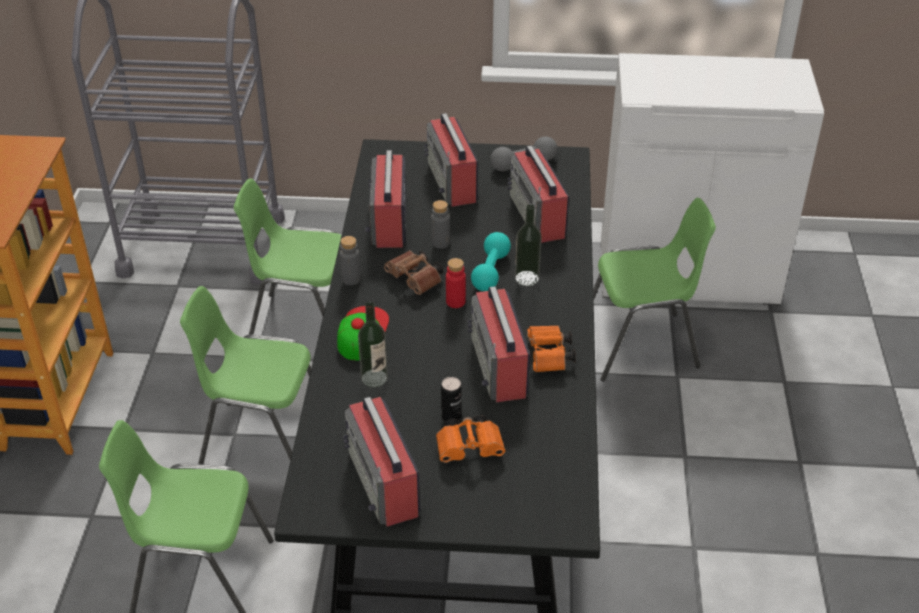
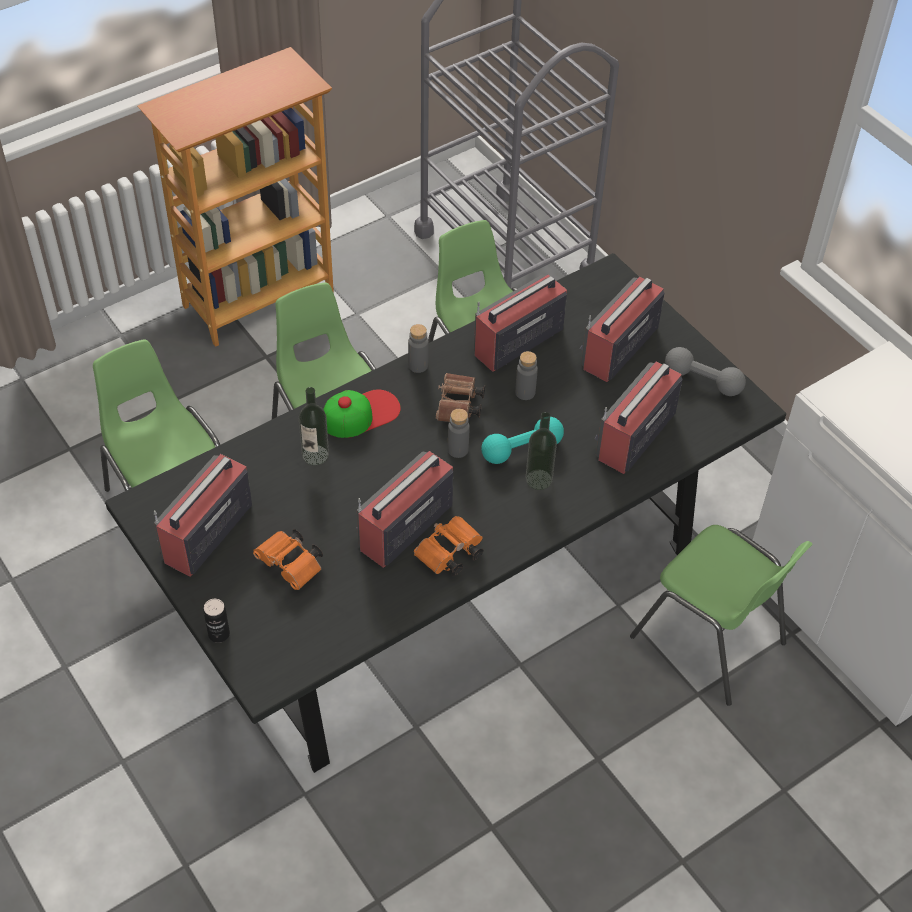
camera: 50 degrees right, 10 degrees up
(451, 416) = (316, 531): can -> can (219, 634)
(455, 302) = (458, 450): red bottle -> grey bottle

